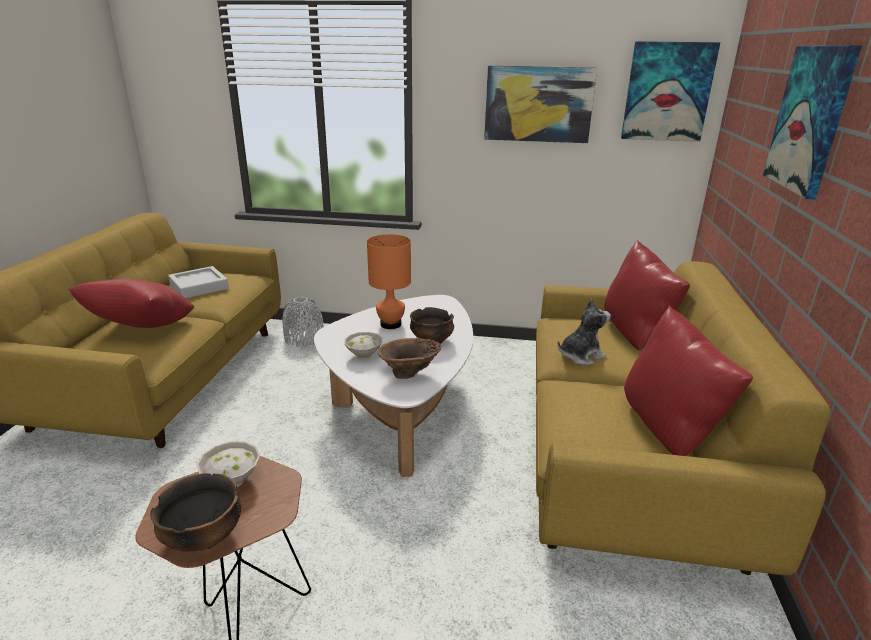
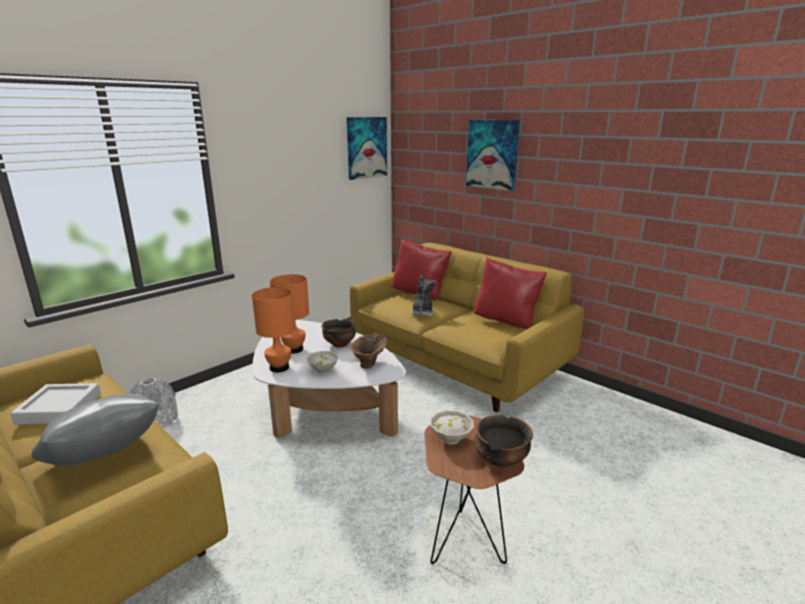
camera: 55 degrees left, 5 degrees down
(142, 330) = (104, 459): red pillow -> grey pillow
(346, 333) = (279, 367): none -> orange table lamp
(538, 104) = (300, 162): picture -> none

